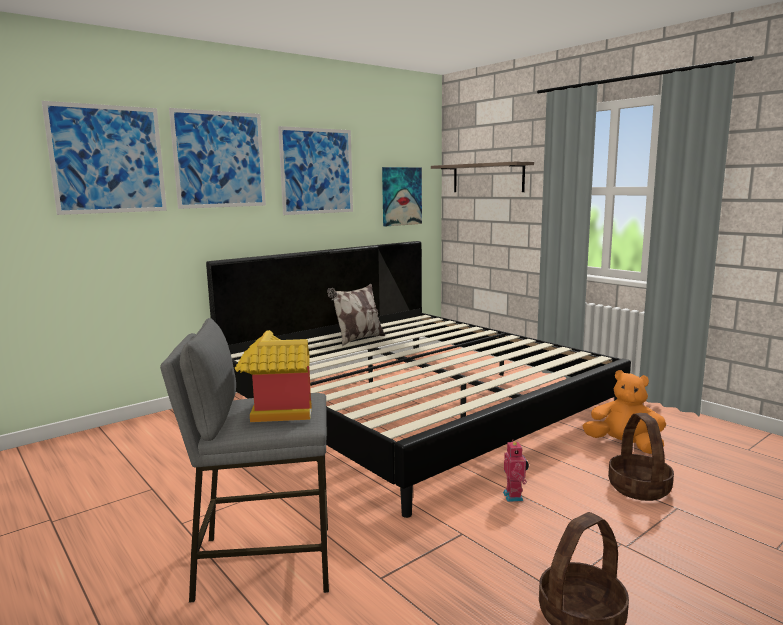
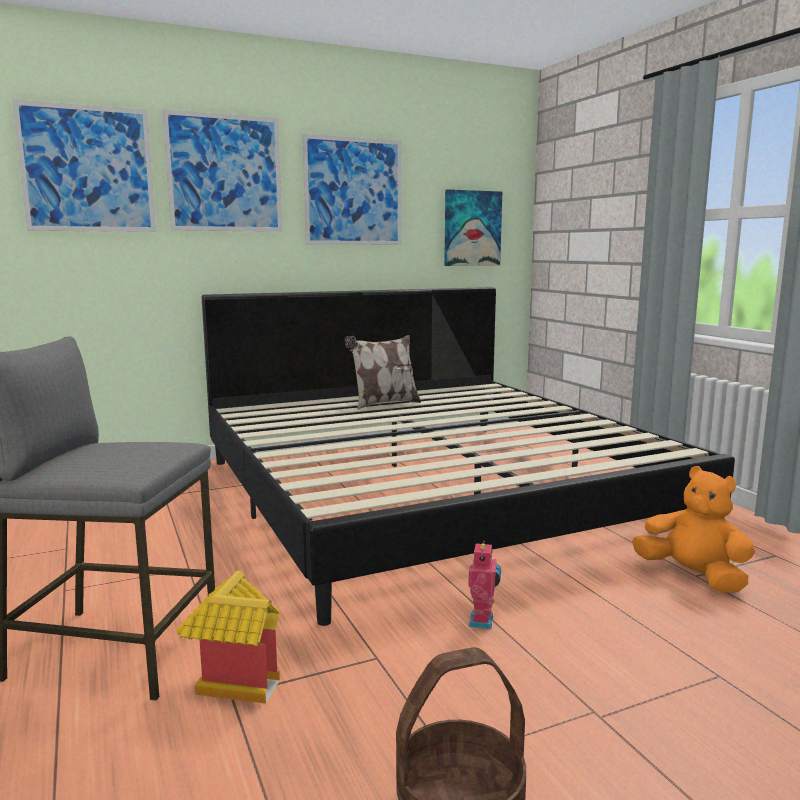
camera: 15 degrees right, 0 degrees up
(274, 412) = (111, 457): toy house -> toy house (232, 679)
(487, 178) = (584, 203): shelf -> none
(639, 488) = (677, 638): basket -> none

